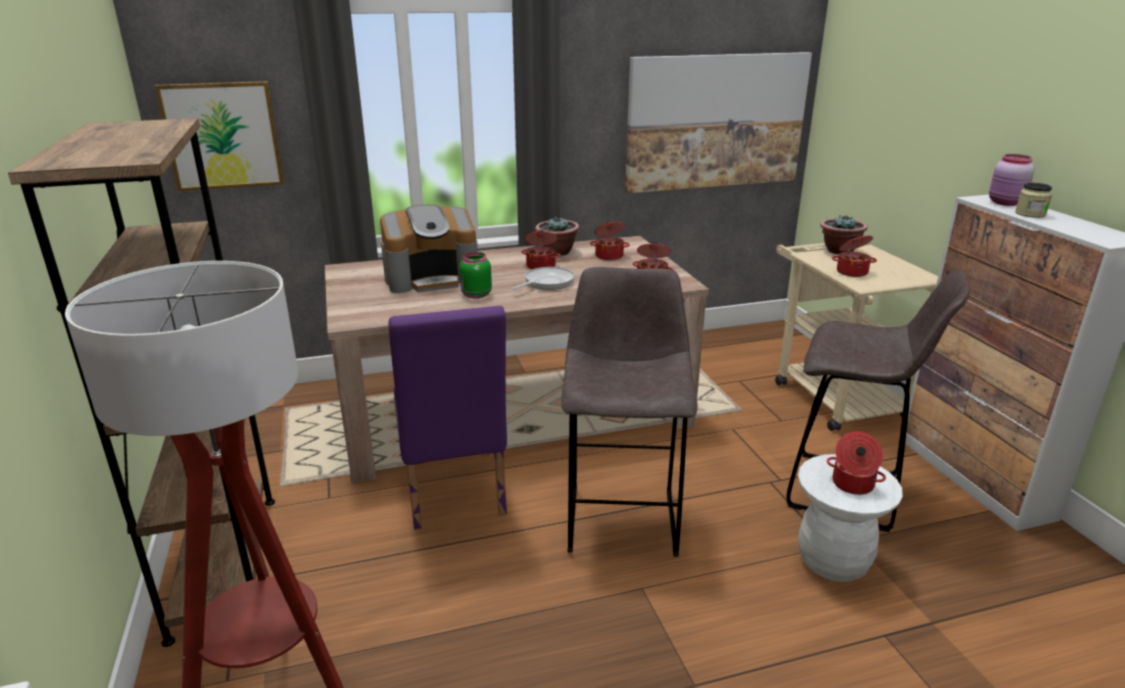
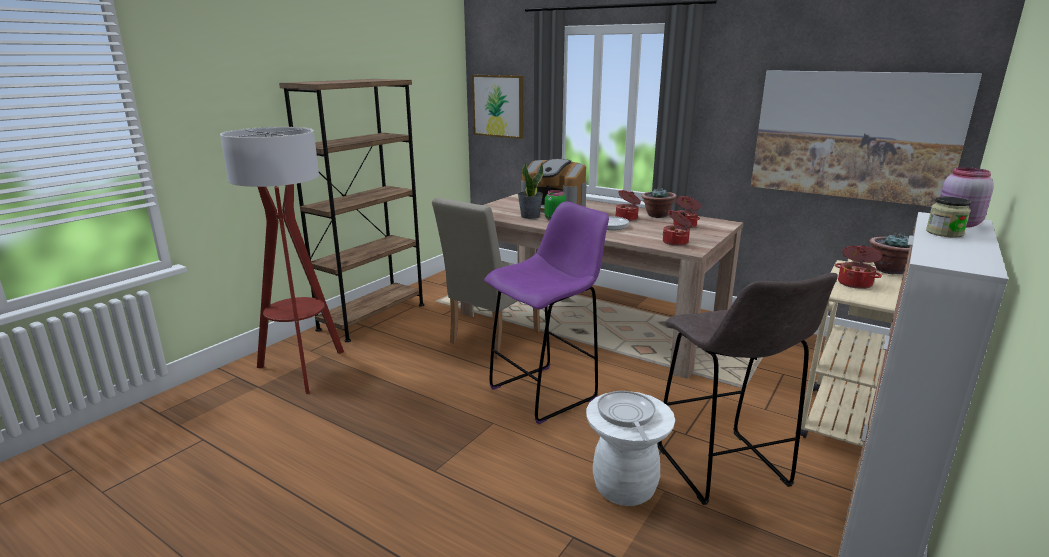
camera: 50 degrees right, 5 degrees down
(436, 301) = (530, 216): none -> potted plant
(454, 495) = (490, 339): purple chair -> beige chair
(622, 518) = (546, 392): grey stool -> purple stool
(852, 484) = (626, 415): cooking pot -> frying pan

